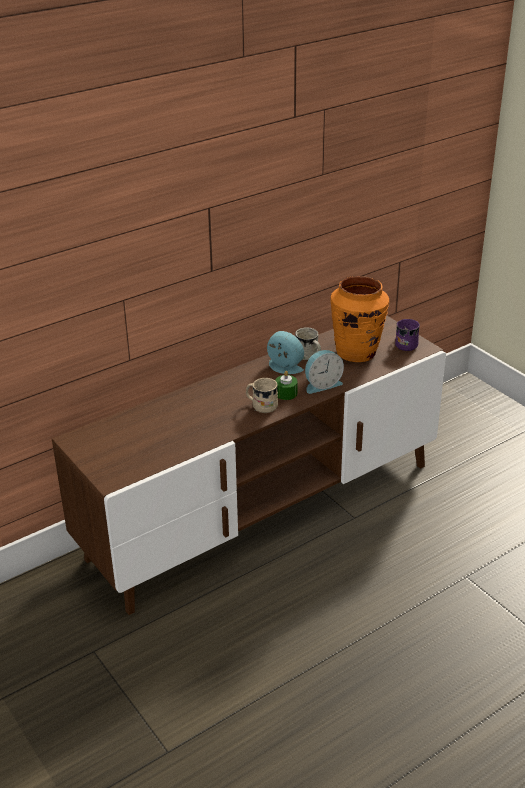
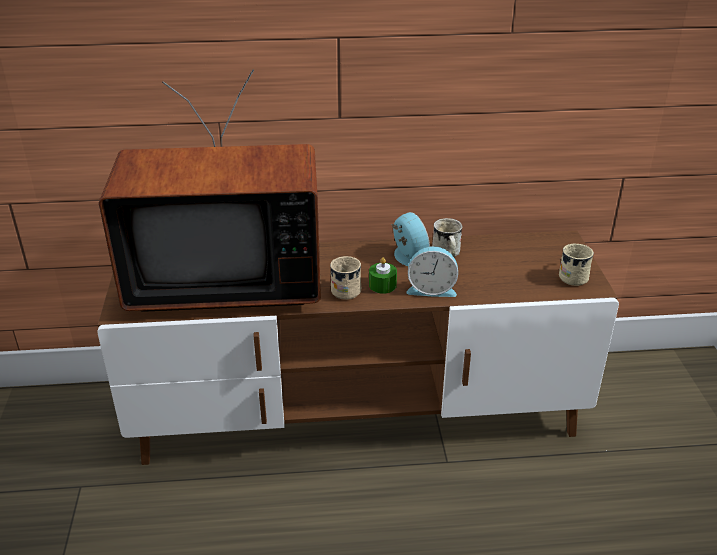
camera: 30 degrees right, 0 degrees up
(166, 430) = (225, 280): none -> television
(356, 352) = (505, 267): orange vase -> none
(404, 344) = (573, 275): purple mug -> beige mug

